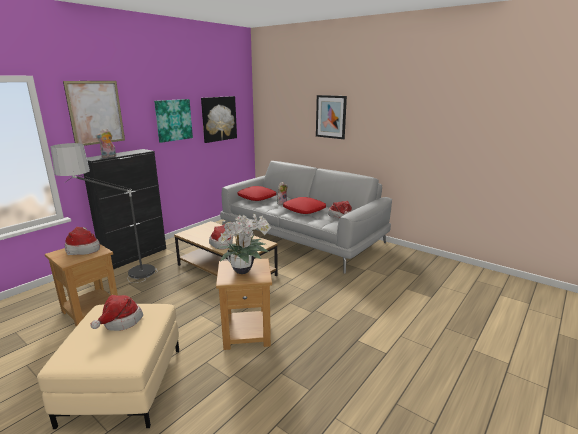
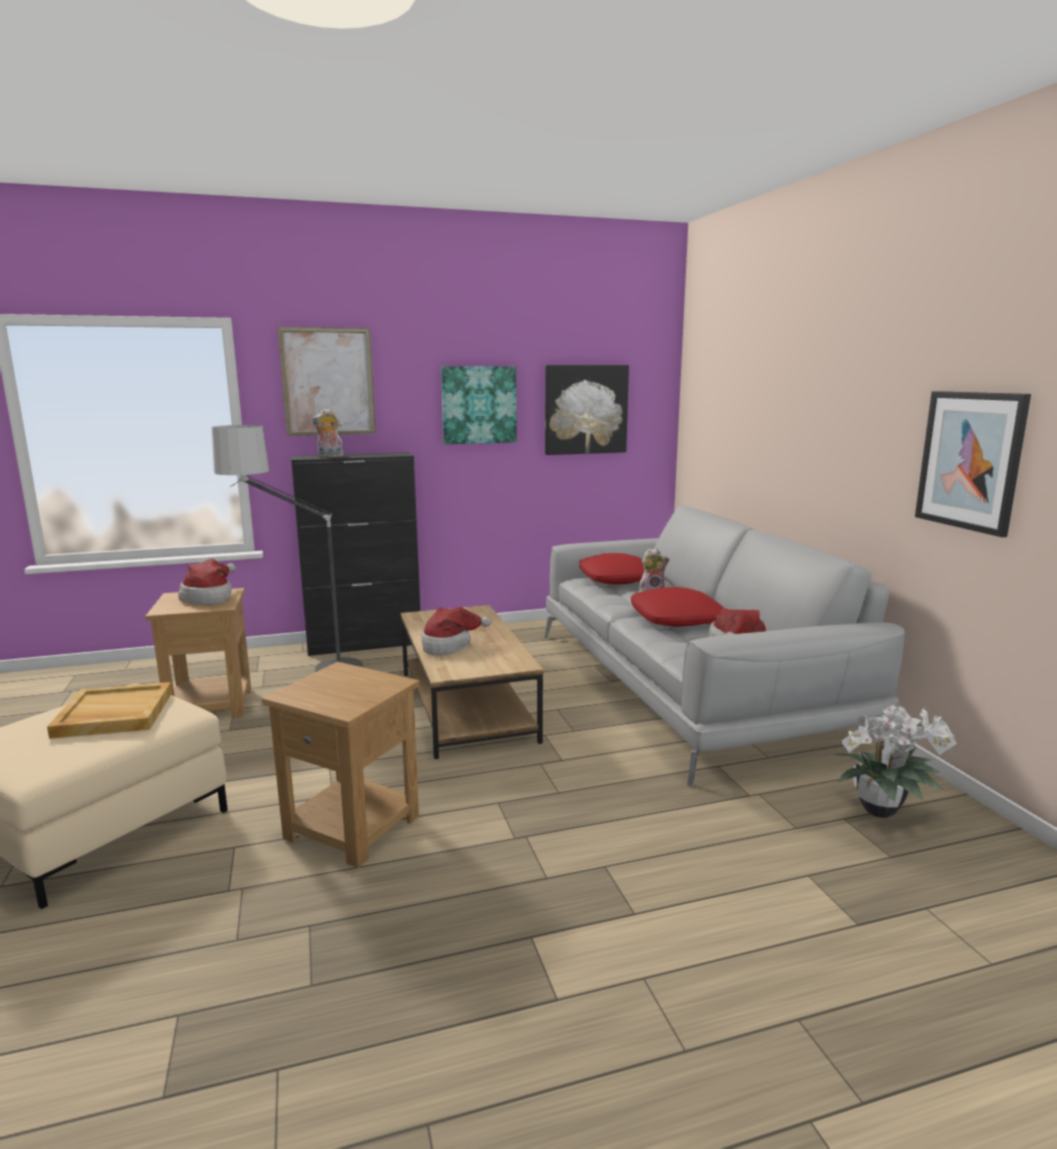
camera: 35 degrees right, 5 degrees down
(120, 321) = (113, 714): hat -> beige tray
(244, 271) = (342, 688): potted plant -> potted plant (883, 811)
(331, 116) = (802, 408): picture -> picture (970, 460)

